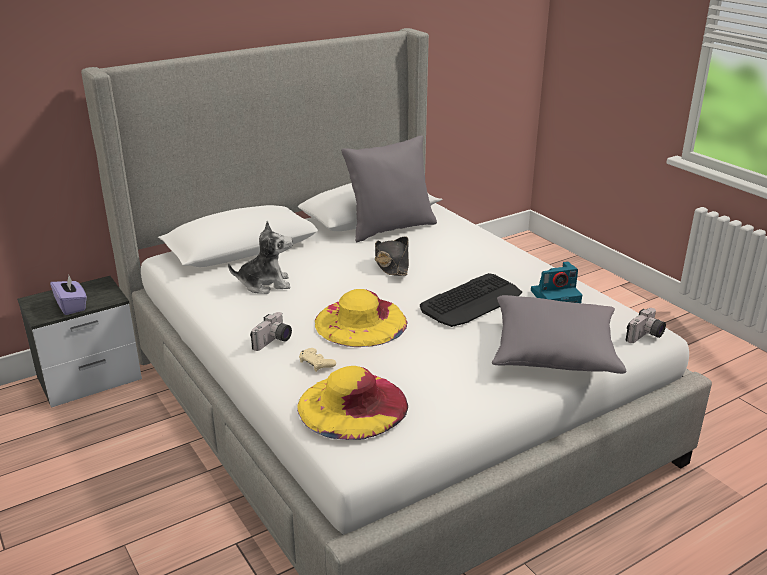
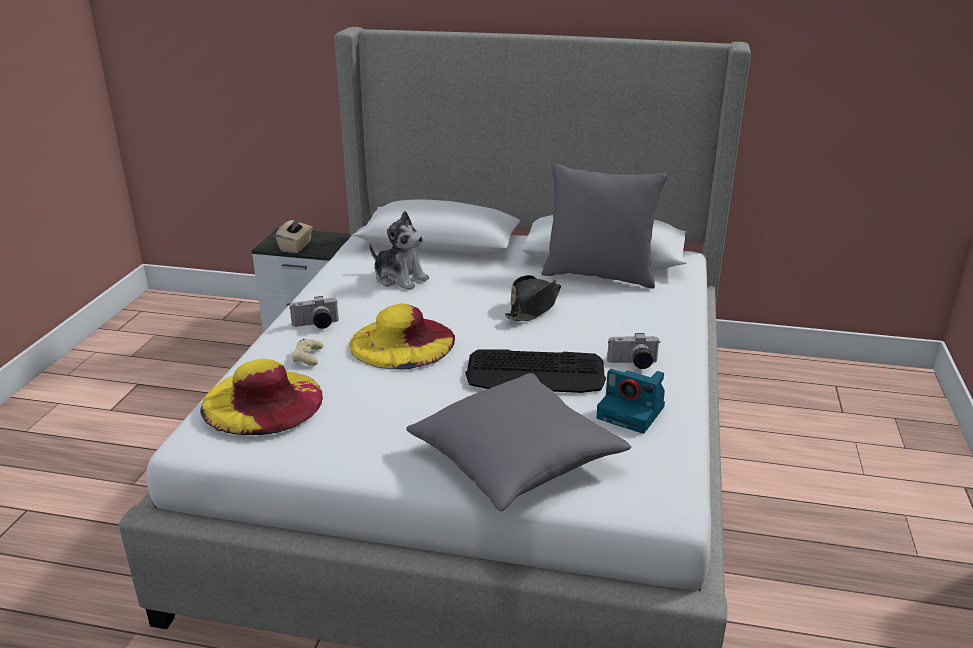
camera: 45 degrees right, 0 degrees up
(71, 306) = (296, 246): purple tissue box -> beige tissue box
(645, 336) = (649, 504): camera -> camera (633, 364)

